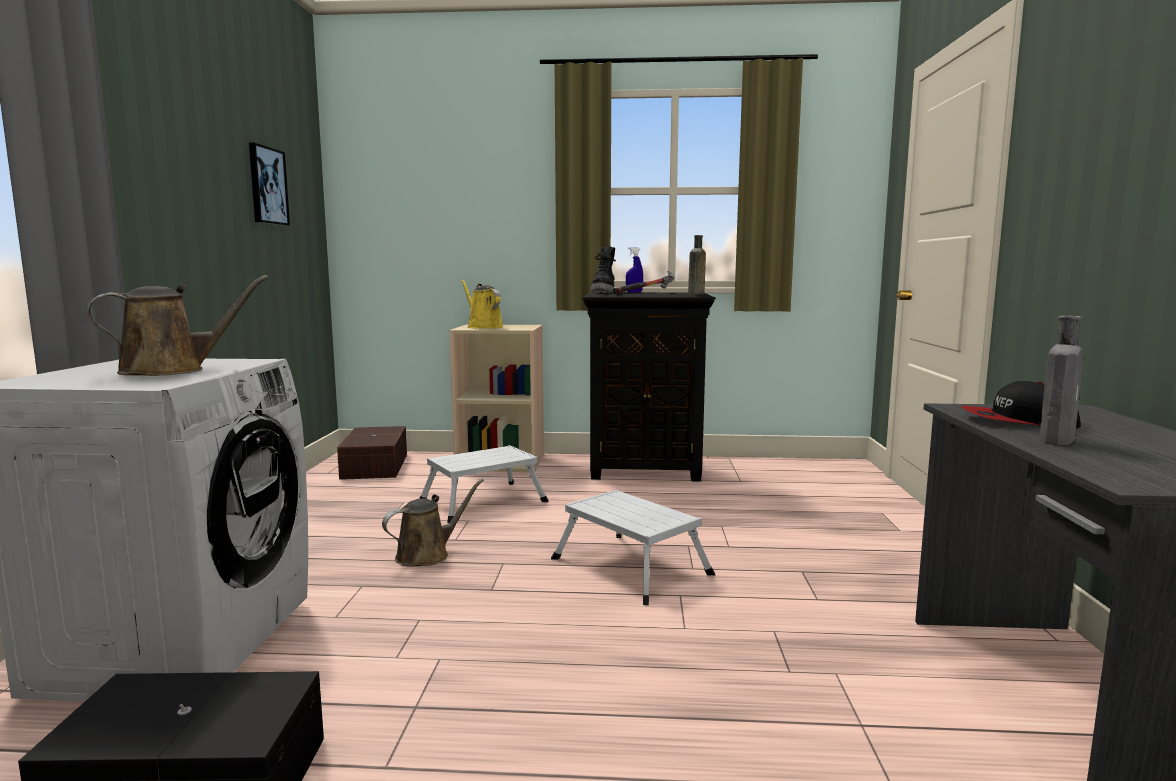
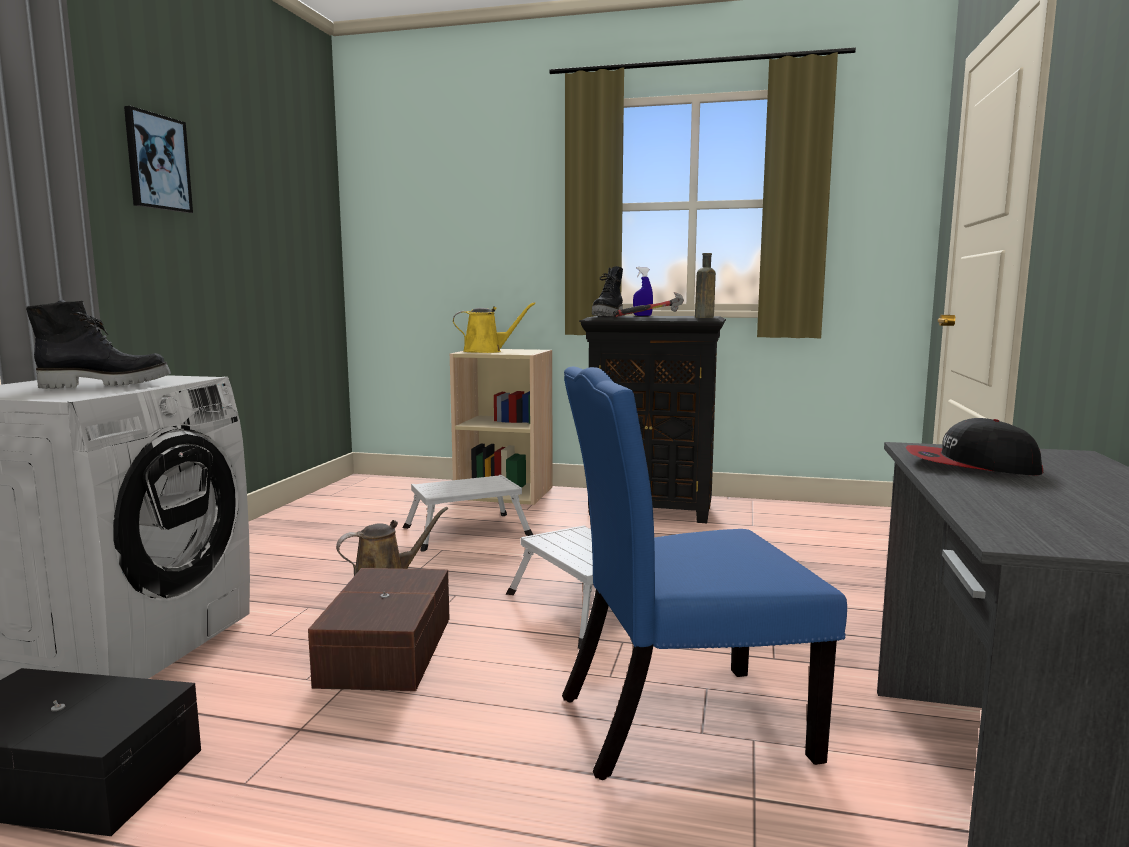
camera: 10 degrees right, 0 degrees up
(172, 370) = (106, 385): brown watering can -> black boot
(267, 186) = (272, 208): picture -> picture (157, 162)
(373, 466) = (376, 491): brown storage box -> brown storage box (384, 651)
(483, 327) = (486, 351): yellow watering can -> yellow watering can turned 105 degrees clockwise
(772, 663) = (687, 722): none -> blue chair
(1057, 439) = (991, 487): grey bottle -> none

